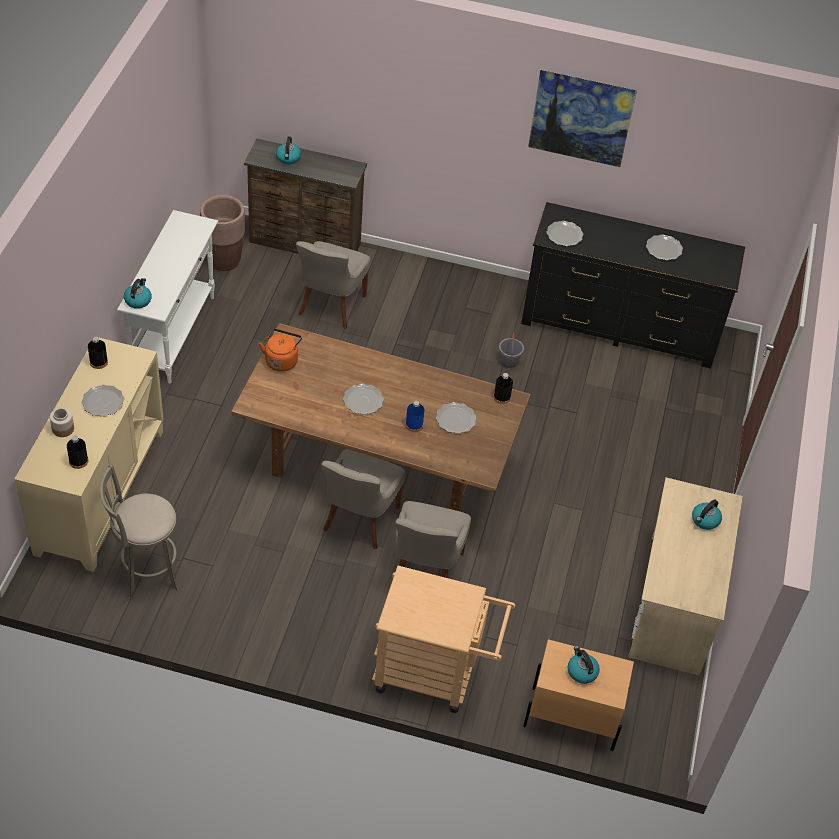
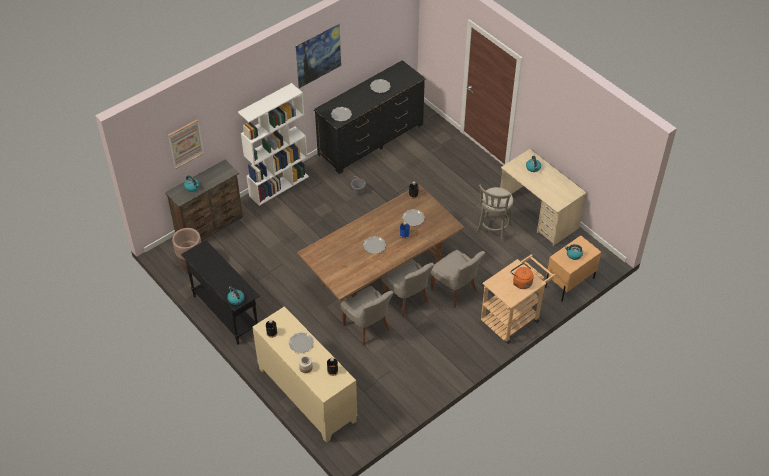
camera: 50 degrees left, 0 degrees up
(146, 570) = (372, 399): grey stool -> grey stool (493, 230)
(174, 334) = (225, 313): white console table -> black console table
(281, 360) = (323, 263): orange kettle -> orange kettle (521, 282)
(308, 88) = (185, 143): none -> picture
(330, 306) = (263, 239): grey chair -> grey chair (367, 327)
(439, 273) = (279, 186): none -> white bookcase

